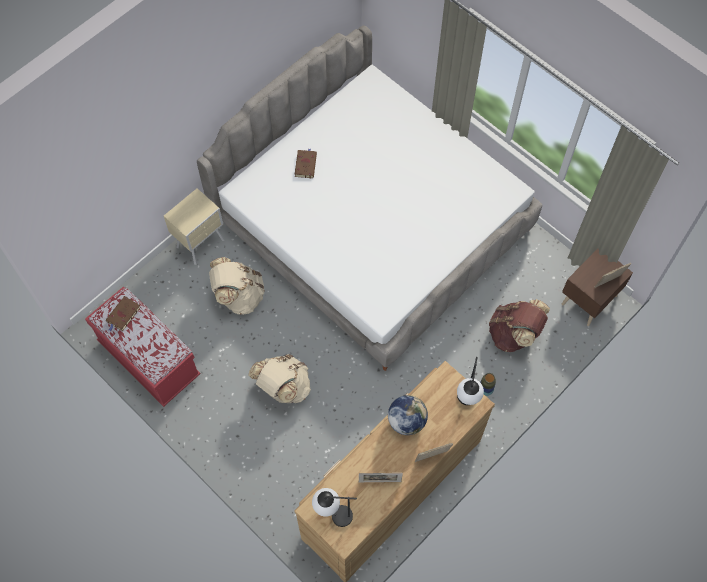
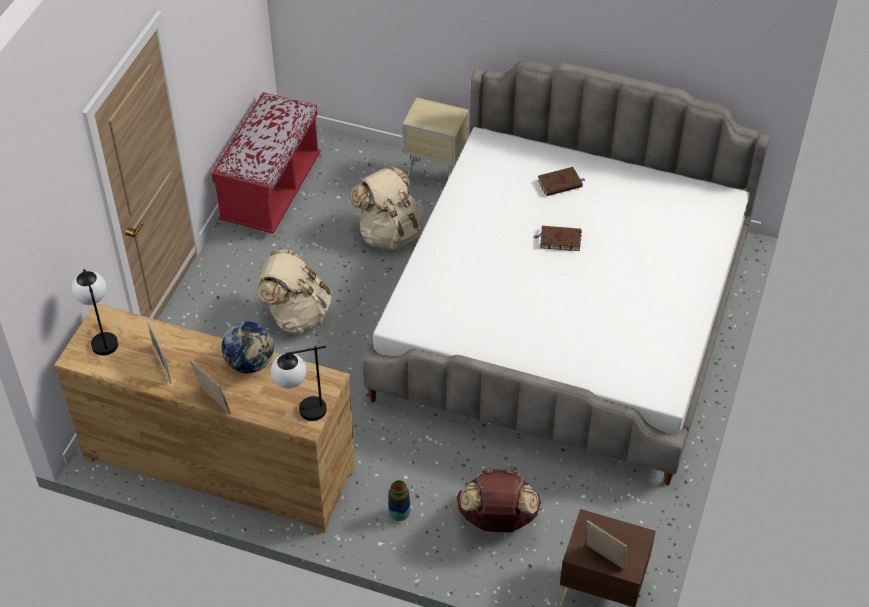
camera: 65 degrees right, 15 degrees down
(123, 315) = (280, 115): brown book -> brown book (559, 240)

